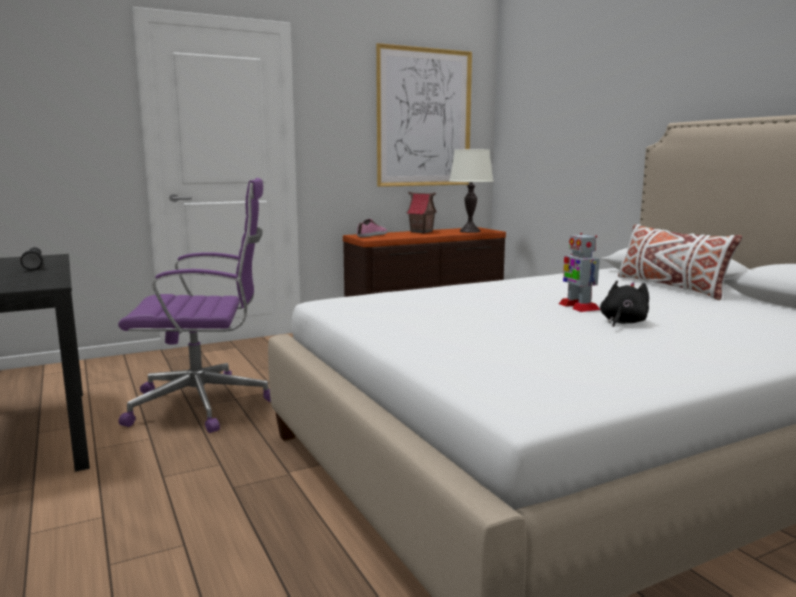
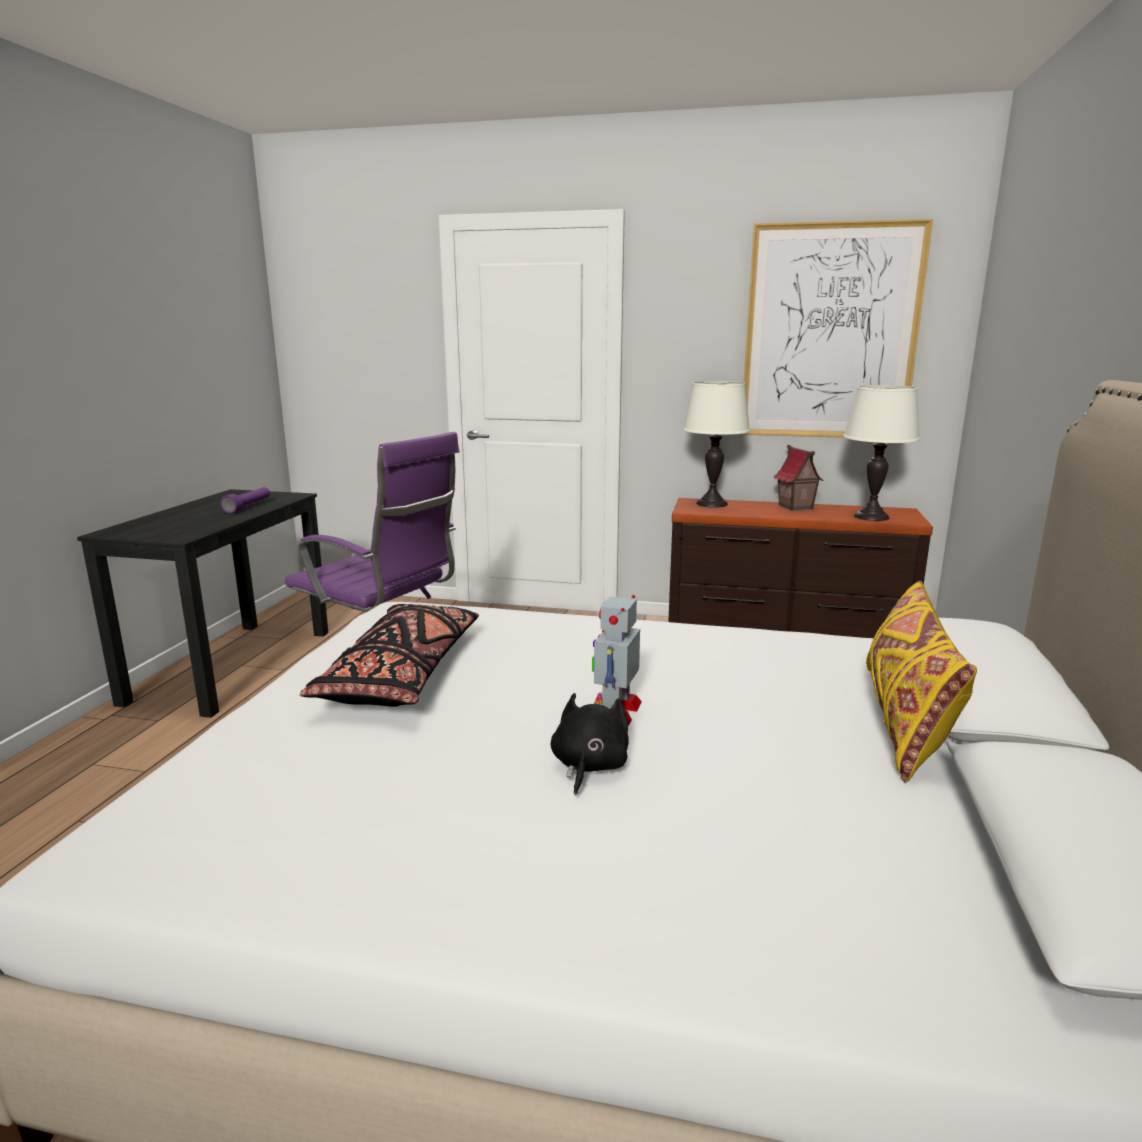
camera: 40 degrees right, 5 degrees up
(34, 265) = (248, 507): black flashlight -> purple flashlight
(372, 235) = (711, 504): shoe -> white table lamp
(436, 319) = (403, 674): none -> black pillow
(622, 322) = (588, 766): black plush toy -> black plush toy turned 60 degrees counterclockwise
(670, 287) = (904, 719): white pillow -> yellow pillow

